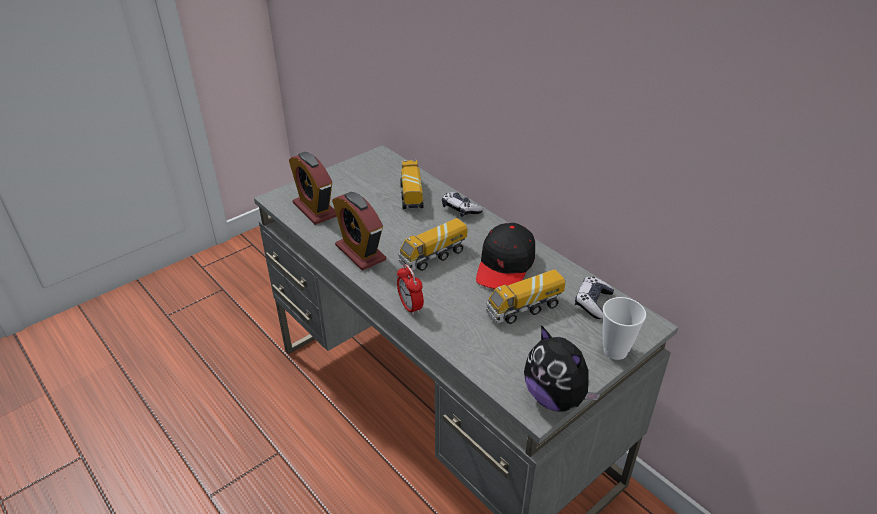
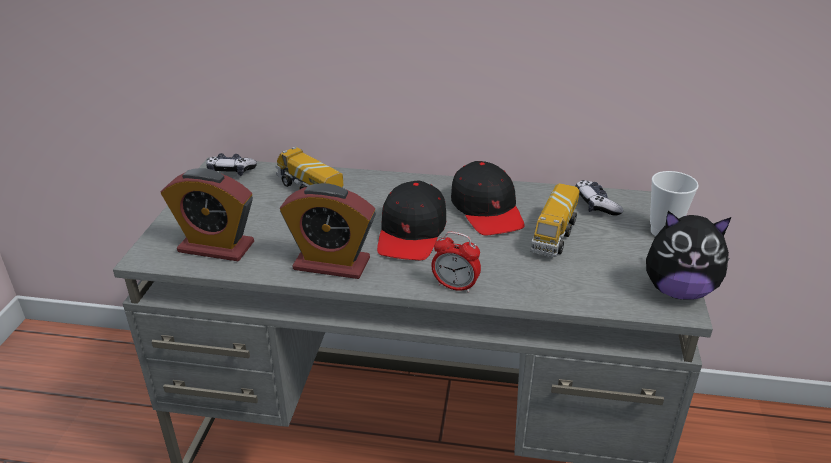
camera: 40 degrees left, 5 degrees down
(433, 257) = (411, 233): toy truck -> black cap
(460, 209) = (378, 182): game controller -> game controller (231, 171)

